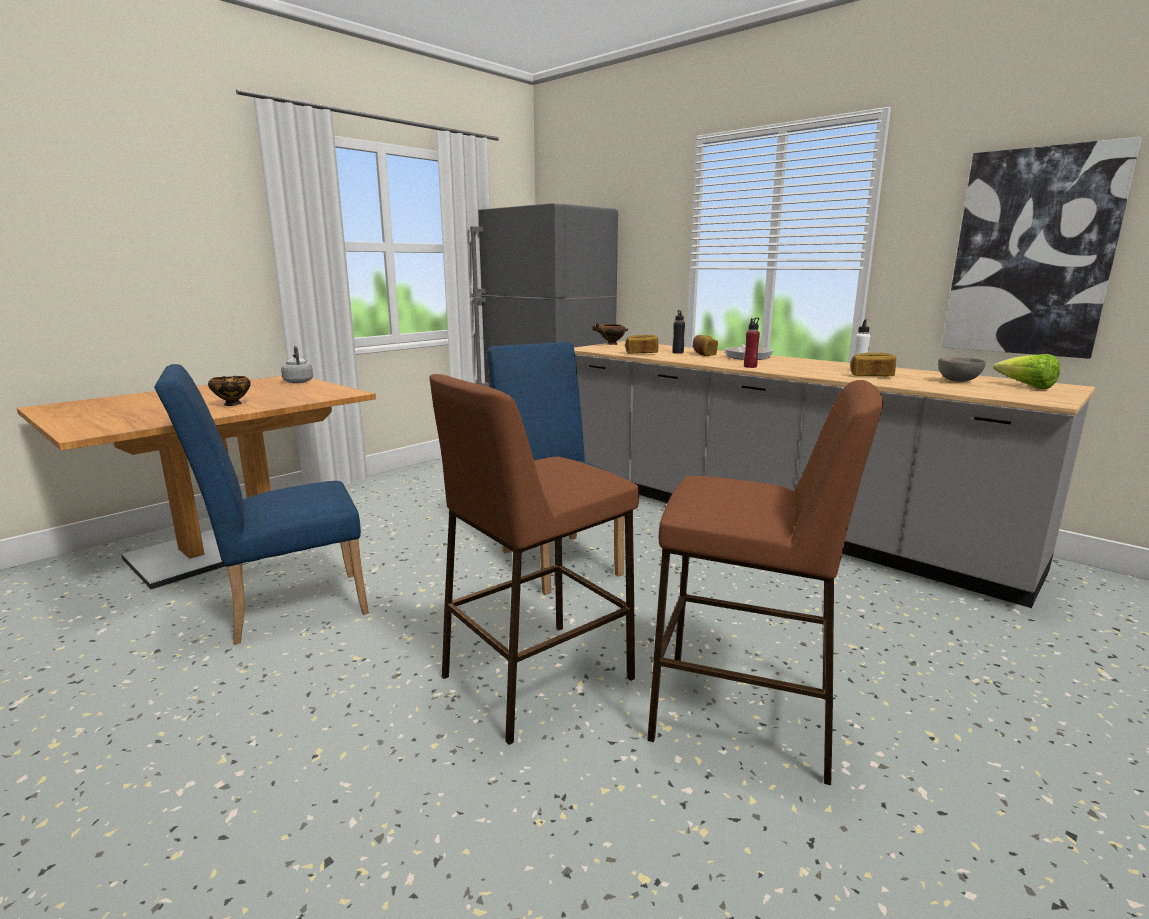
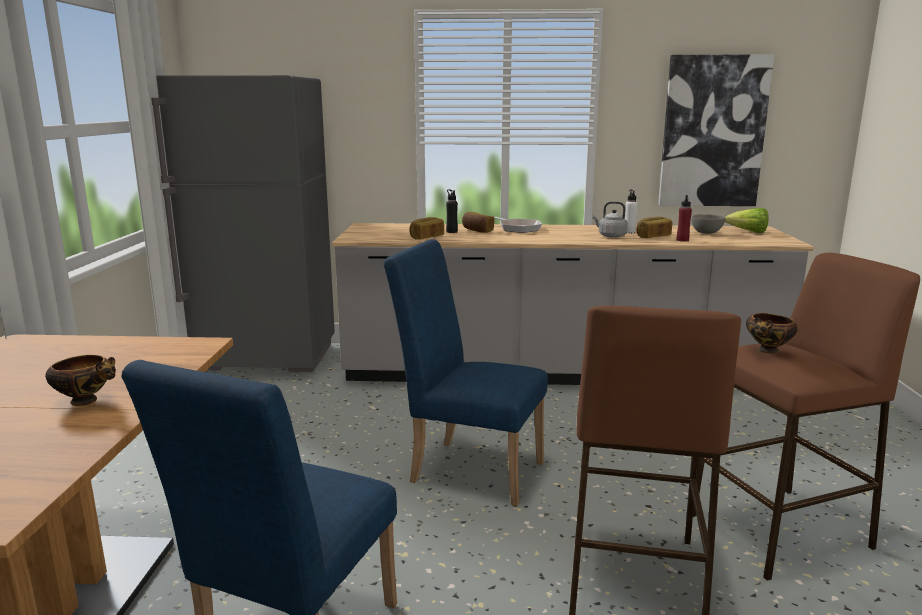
camera: 40 degrees left, 0 degrees up
(298, 381) = (60, 344): grey kettle -> grey kettle (610, 236)
(611, 344) = (358, 229): bowl -> bowl (768, 351)
(750, 366) = (555, 240): red bottle -> red bottle (682, 240)

